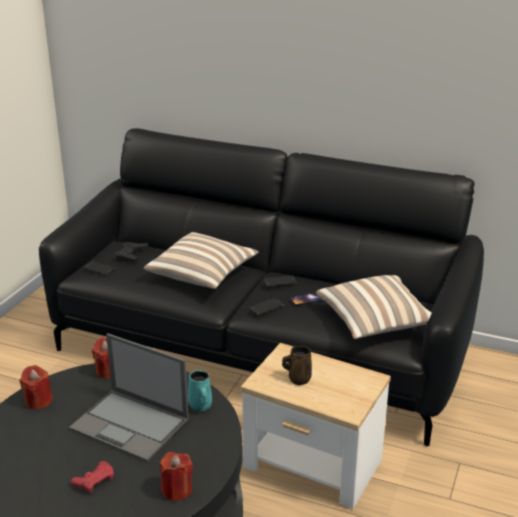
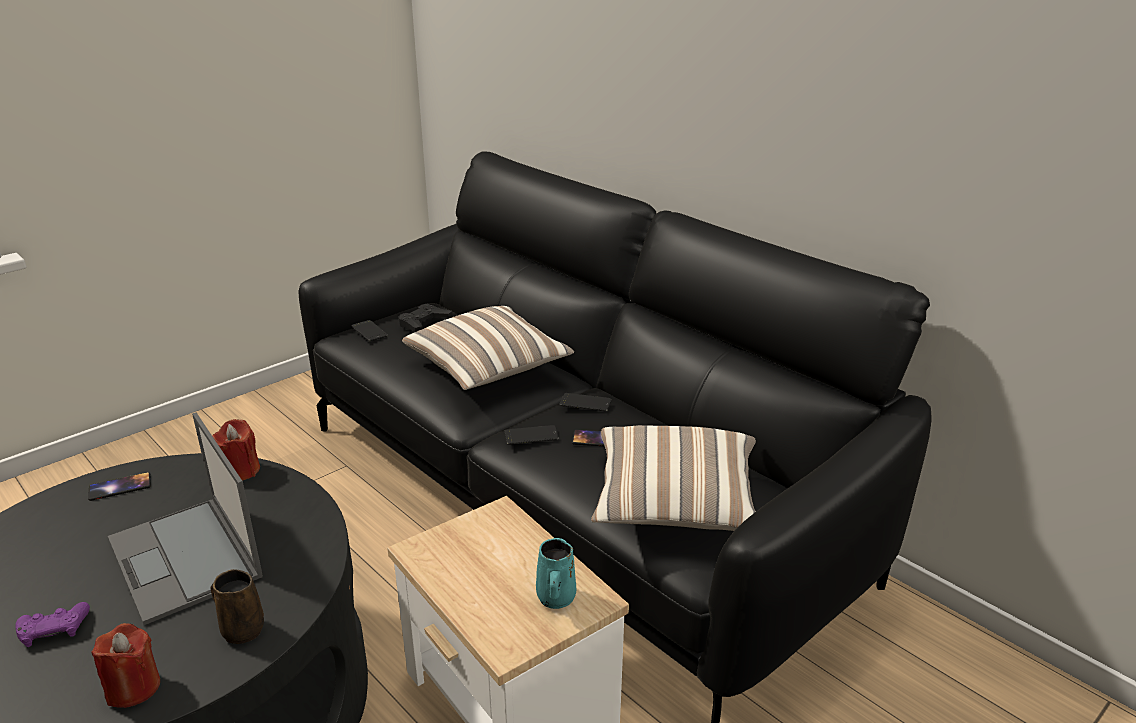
camera: 25 degrees right, 0 degrees up
(38, 401) = (120, 487): red candle -> phone
(94, 480) = (54, 629): red game controller -> purple game controller
(200, 406) = (299, 561): turquoise mug -> turquoise mug (555, 599)
(298, 379) = (478, 562): brown mug -> brown mug (241, 629)

